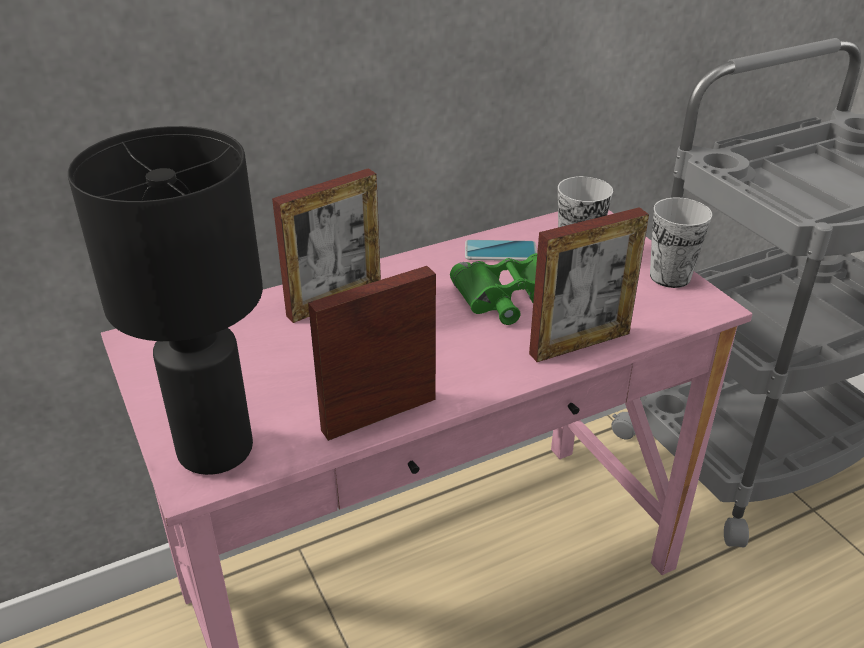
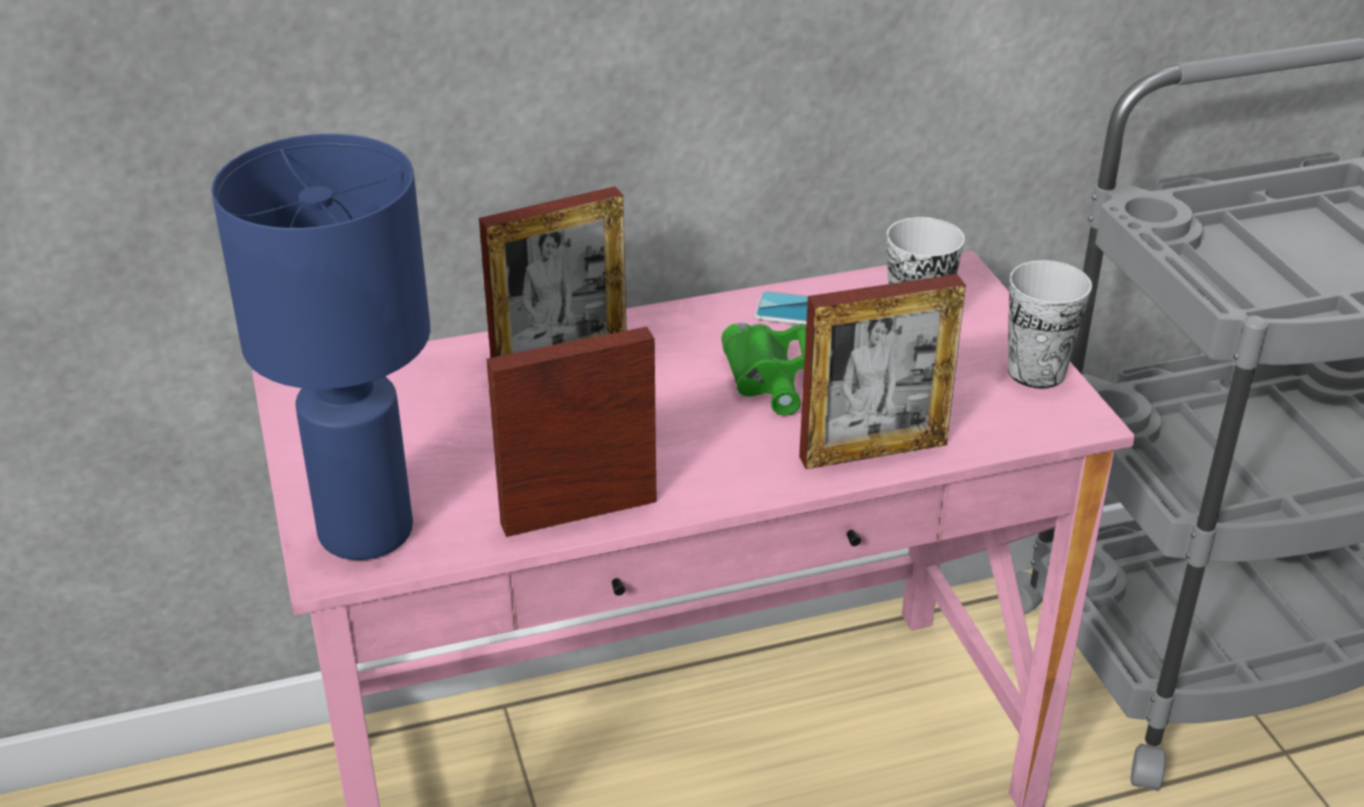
camera: 10 degrees right, 0 degrees up
(214, 451) = (364, 533): black table lamp -> blue table lamp

